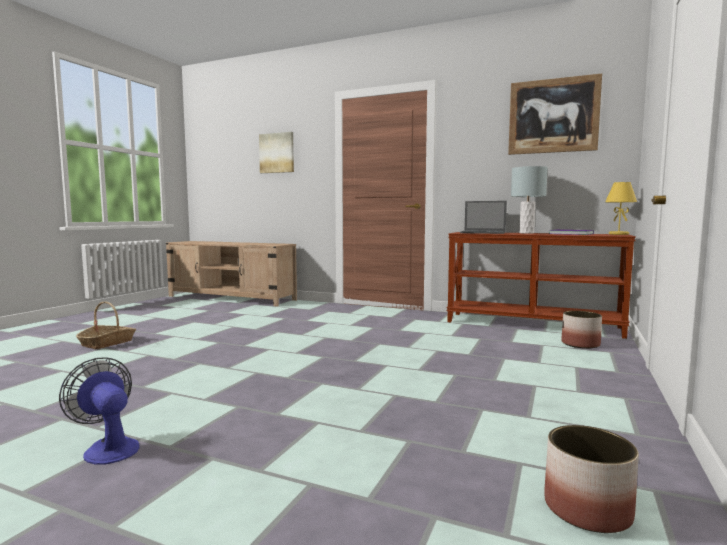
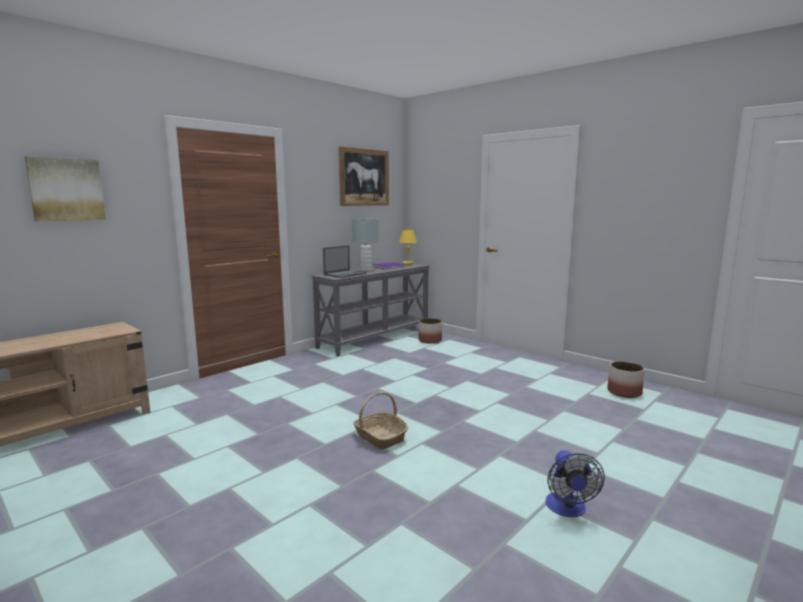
camera: 70 degrees left, 5 degrees up
(107, 343) = (203, 547): basket -> basket (380, 437)
(108, 448) = (567, 509): fan -> fan turned 60 degrees counterclockwise
(532, 324) = (375, 338): brown console table -> grey console table

